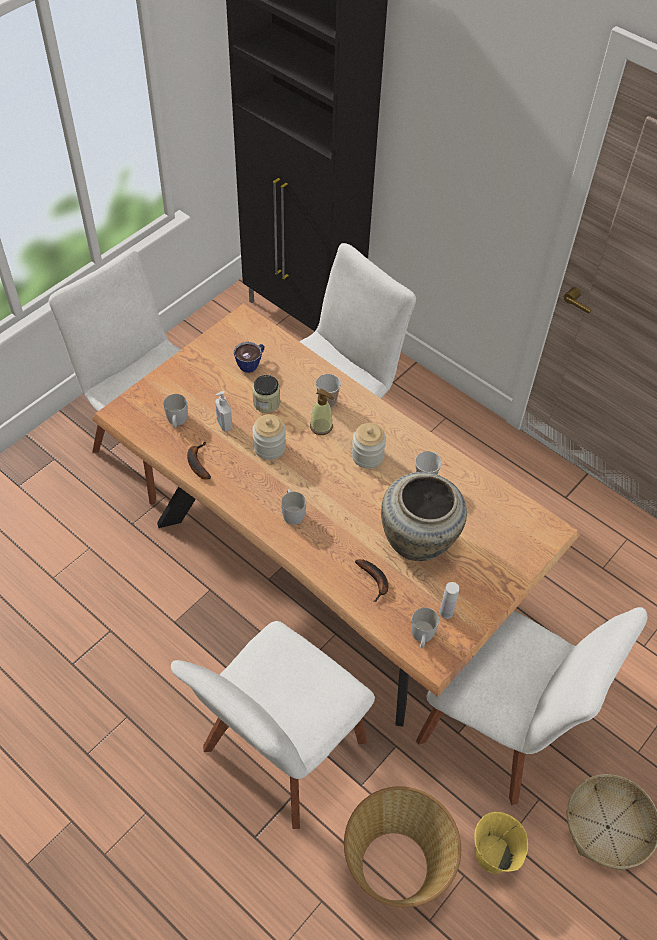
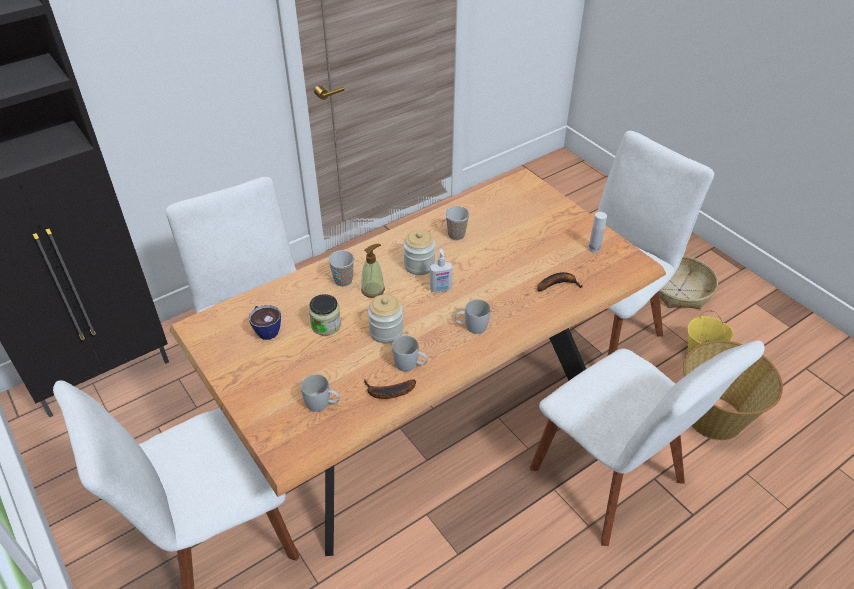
camera: 75 degrees left, 10 degrees down
(224, 424) = (342, 363): soap dispenser -> soap dispenser (441, 289)
(419, 541) = (521, 251): beige vase -> none
(422, 637) = (617, 266): white mug -> white mug (410, 365)

